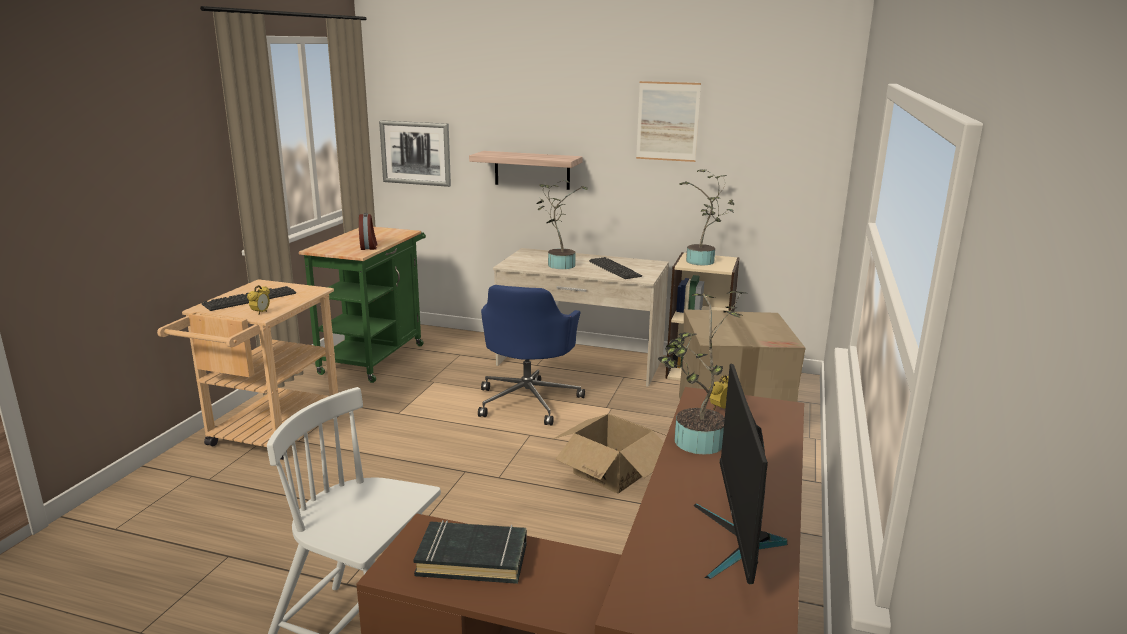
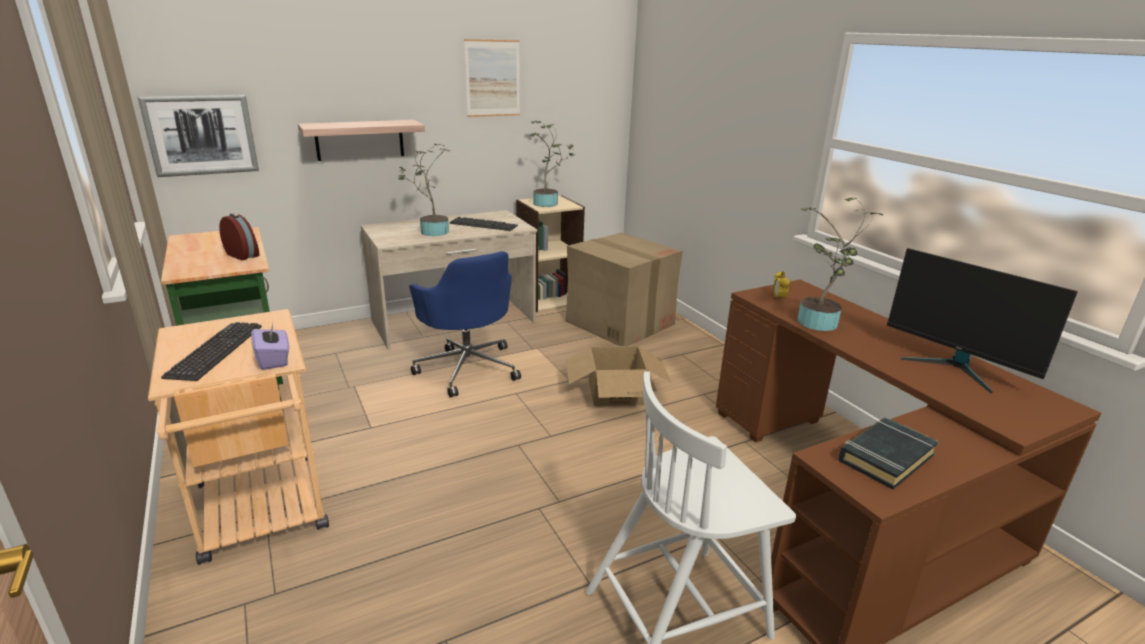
camera: 45 degrees left, 5 degrees up
(261, 313) = (274, 360): alarm clock -> purple tissue box

